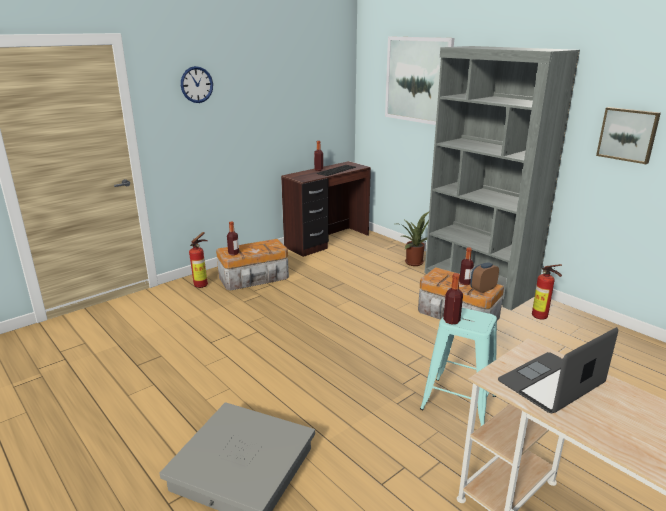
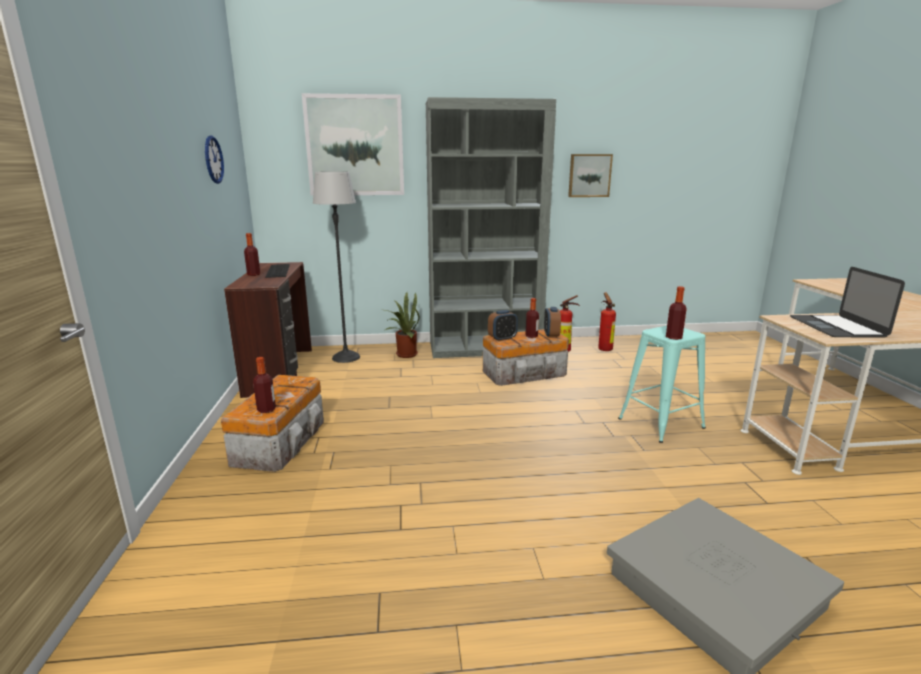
camera: 55 degrees left, 5 degrees down
(196, 84) = (126, 129): wall clock -> wall clock (213, 159)
(203, 285) = (224, 486): fire extinguisher -> fire extinguisher (604, 349)
(376, 248) = (346, 357): none -> floor lamp
(439, 274) = (502, 338): none -> alarm clock

